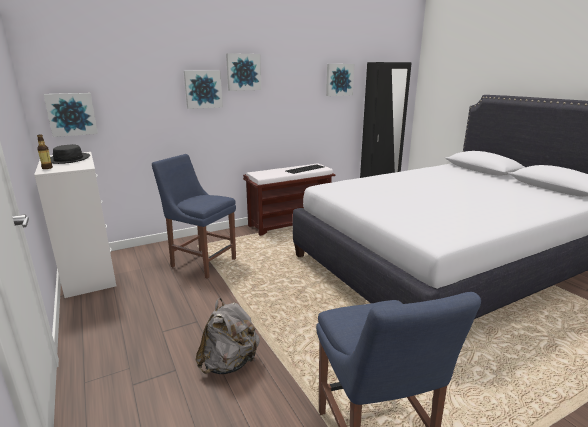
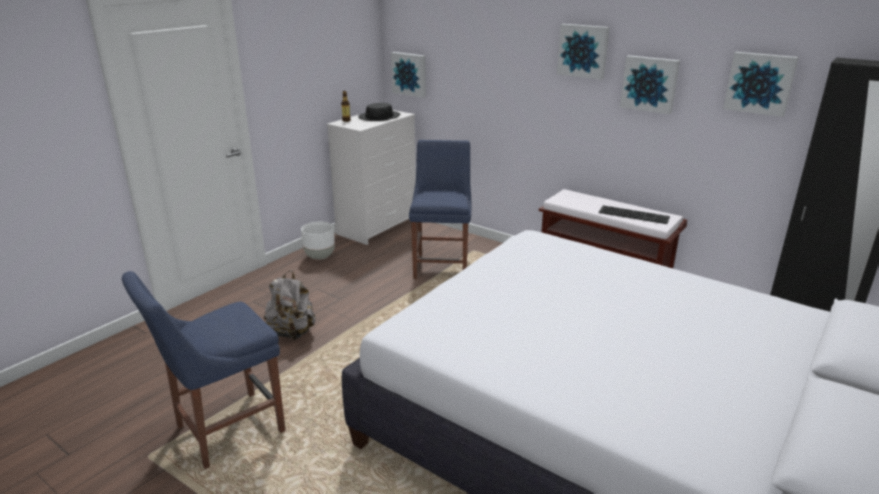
camera: 65 degrees right, 5 degrees up
(98, 317) = (320, 256): none -> white planter
(203, 89) = (528, 67): picture -> picture (649, 84)

